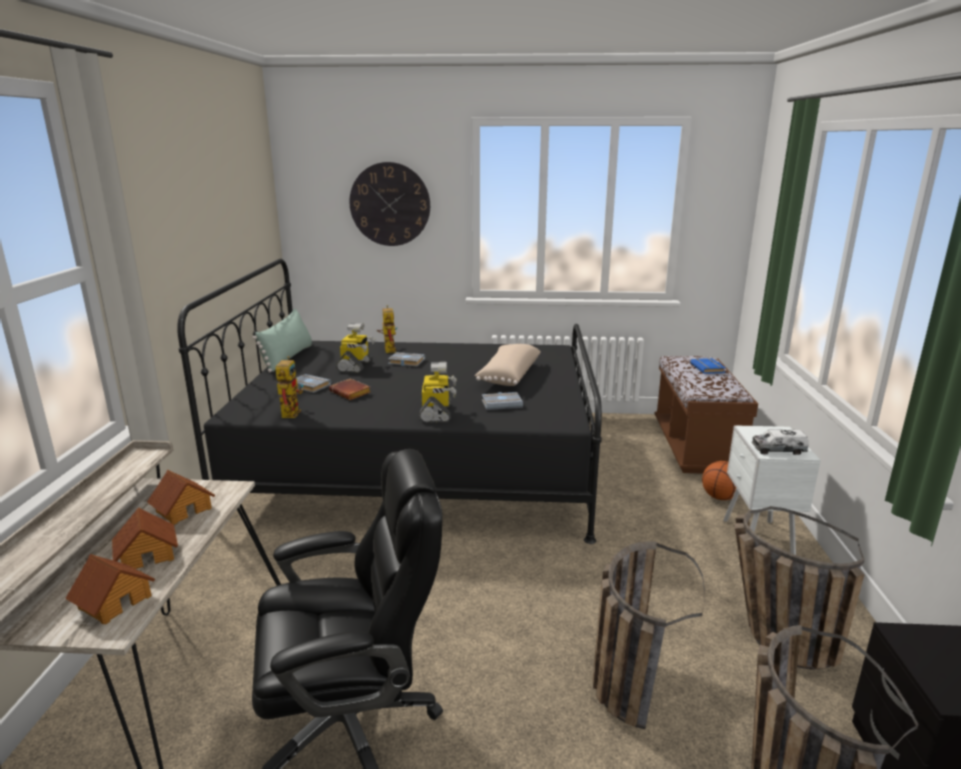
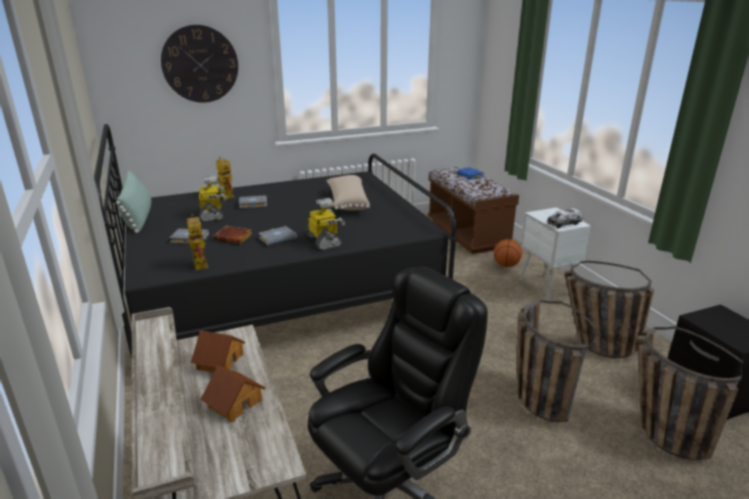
camera: 25 degrees left, 5 degrees up
(114, 601) = (253, 444): toy house -> none
(502, 404) = (366, 225): grey book -> grey book (278, 238)

